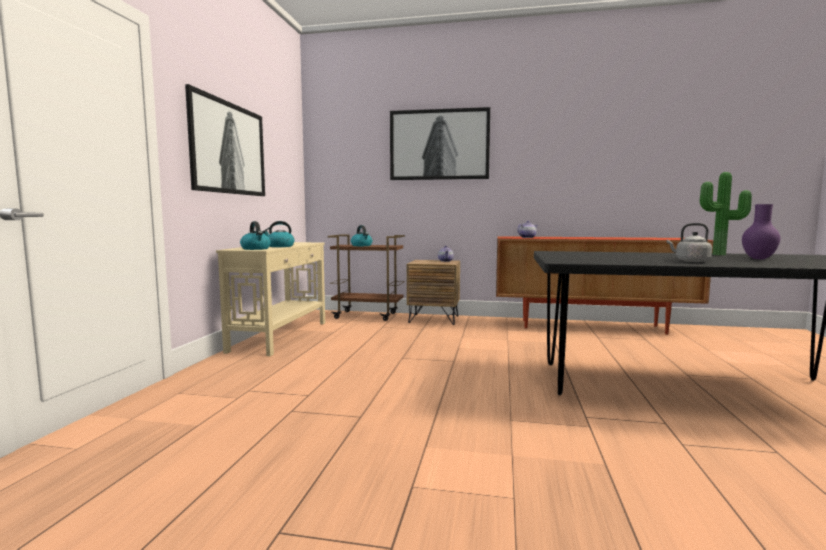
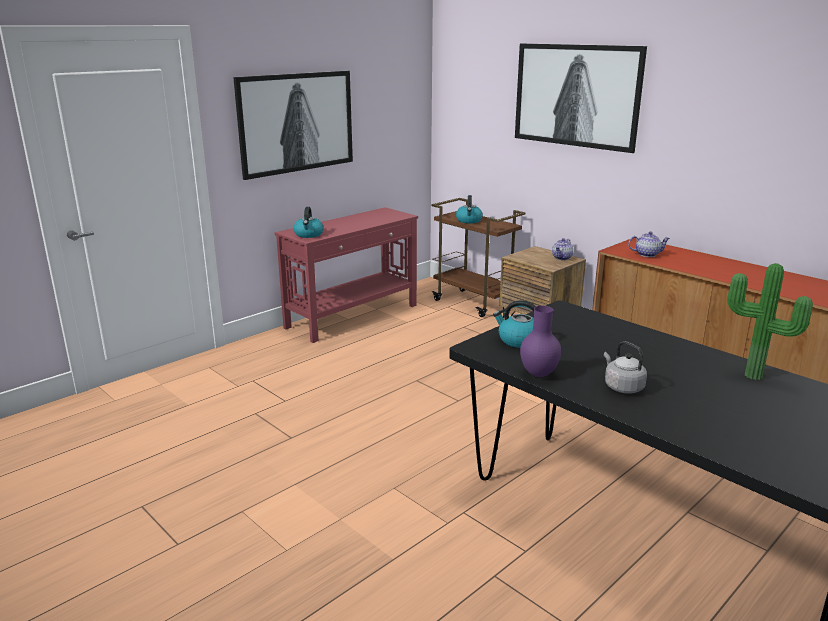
camera: 35 degrees right, 15 degrees up
(280, 246) = (344, 228): kettle -> kettle (519, 340)
(281, 336) = (353, 316): beige console table -> red console table
(759, 259) = (749, 406): purple vase -> purple vase (538, 374)

